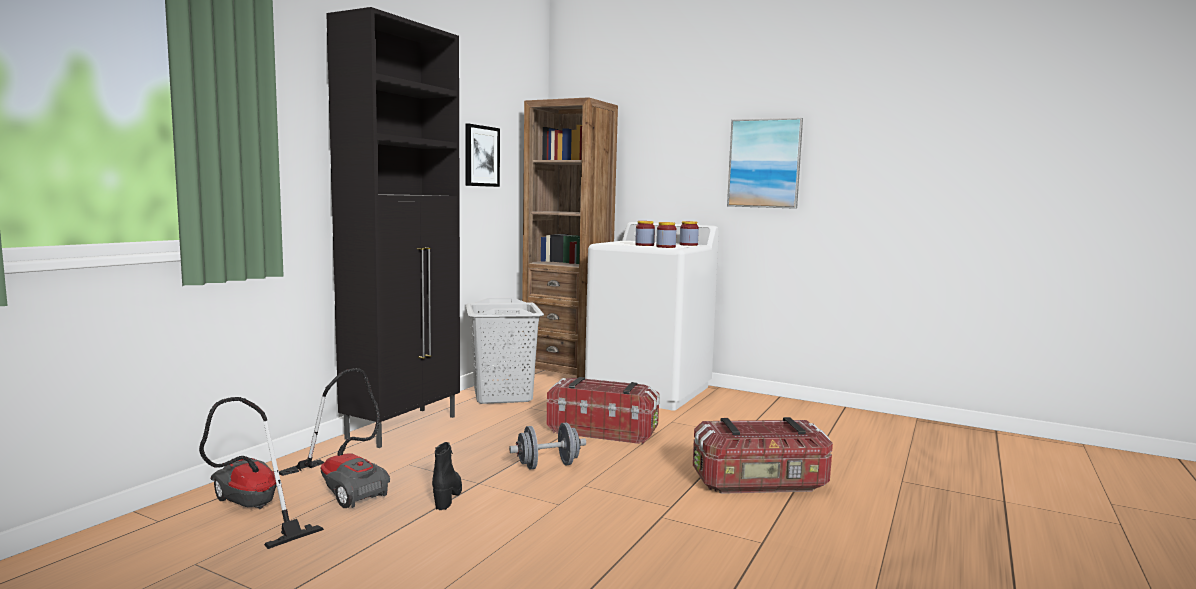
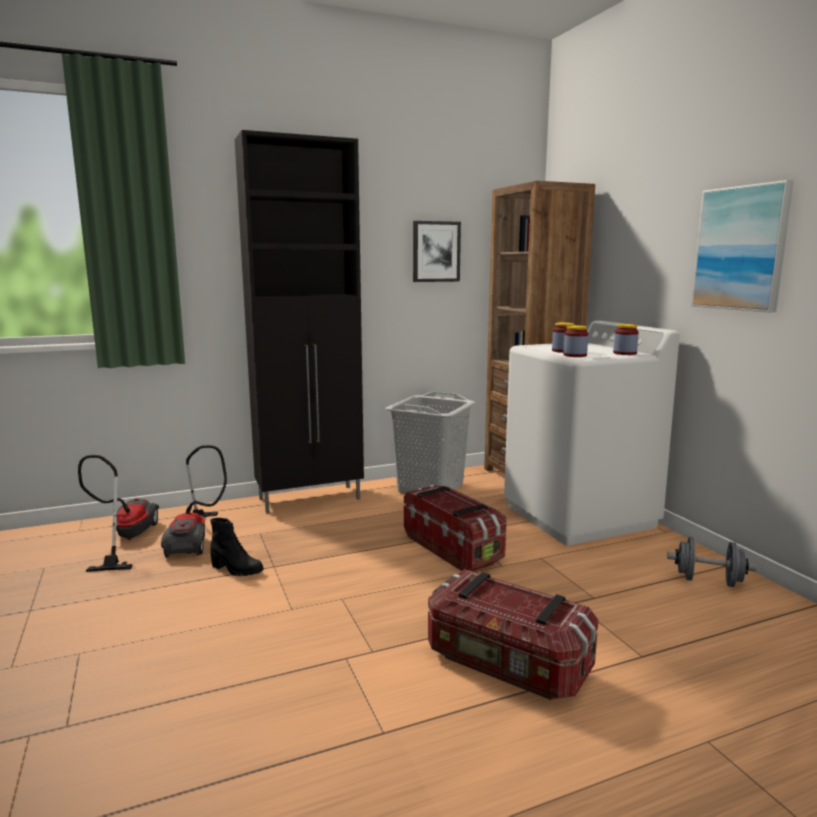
camera: 40 degrees right, 5 degrees up
(447, 495) = (236, 570): black boot -> black boot turned 75 degrees clockwise
(548, 465) = (348, 568): grey dumbbell -> grey dumbbell (708, 581)

